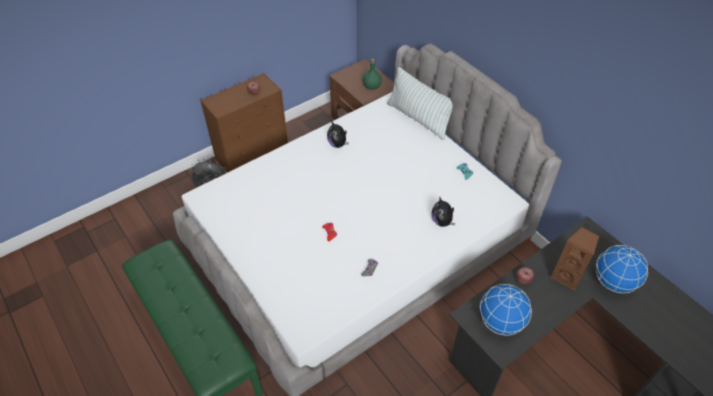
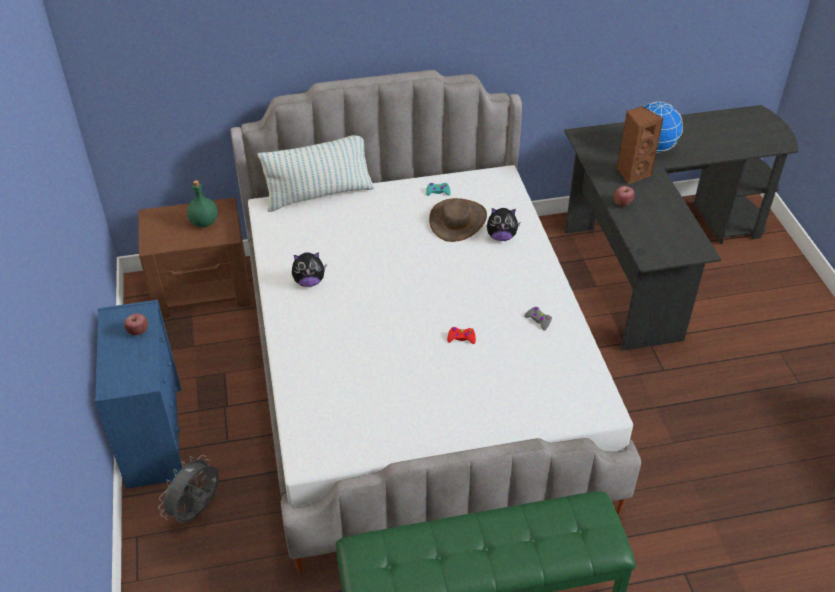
camera: 65 degrees left, 5 degrees down
(253, 152) = (154, 435): brown dresser -> blue dresser
(442, 193) = (458, 220): none -> brown hat
(500, 322) = (666, 238): globe -> none

